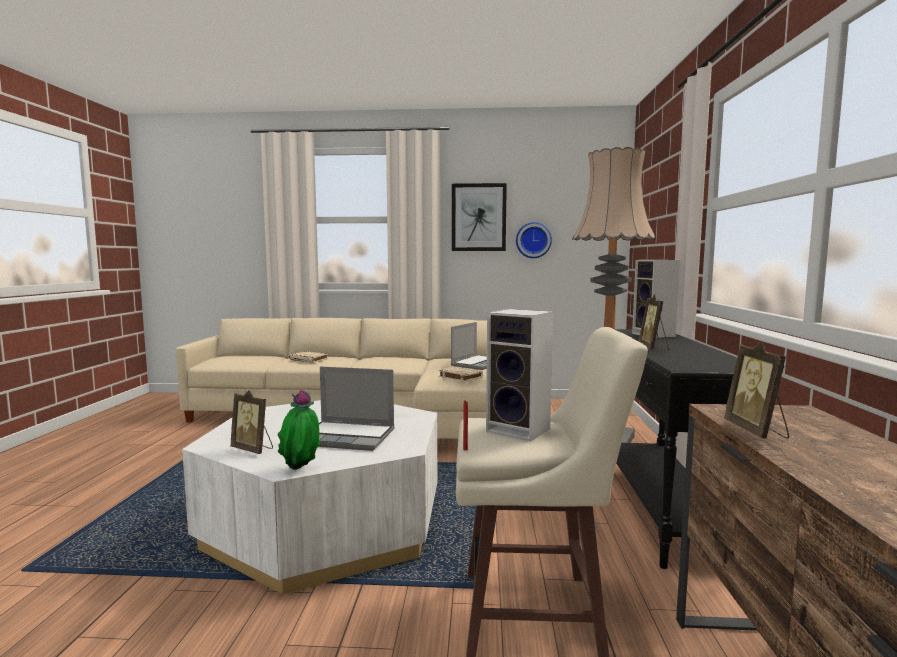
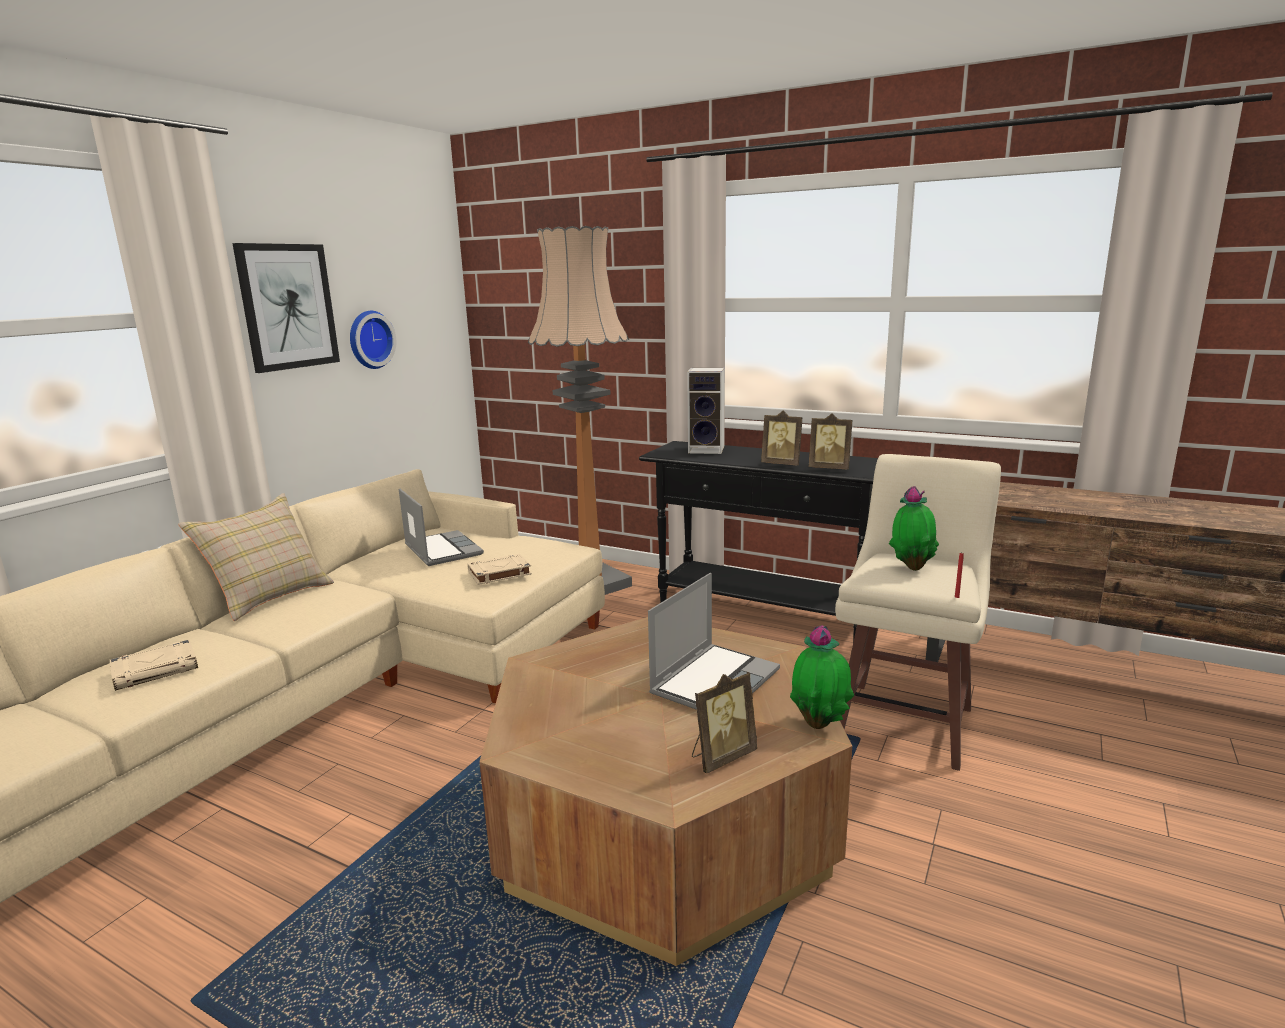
camera: 65 degrees left, 10 degrees up
(326, 522) = (663, 821): white coffee table -> brown coffee table
(390, 356) = (269, 596): none -> beige pillow
(521, 430) = (911, 568): speaker -> potted plant
(757, 431) = (1017, 502): picture frame -> picture frame (829, 468)

